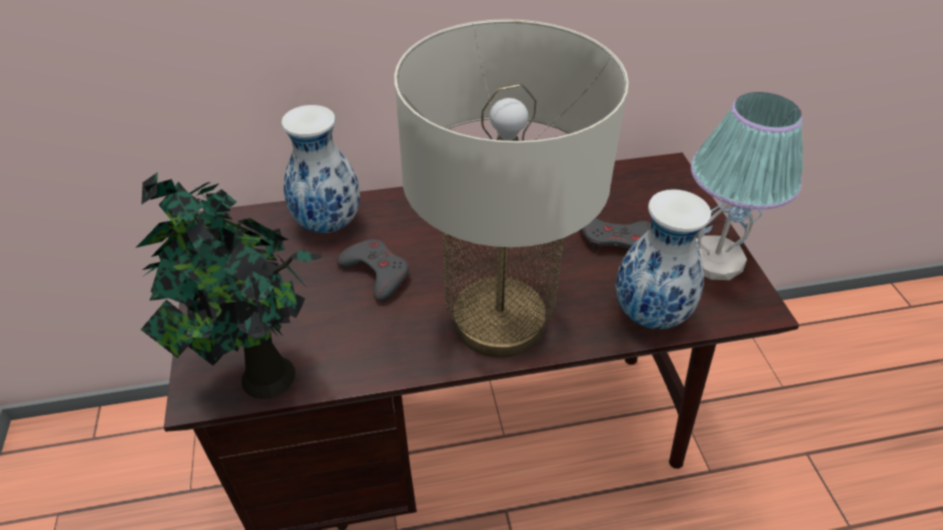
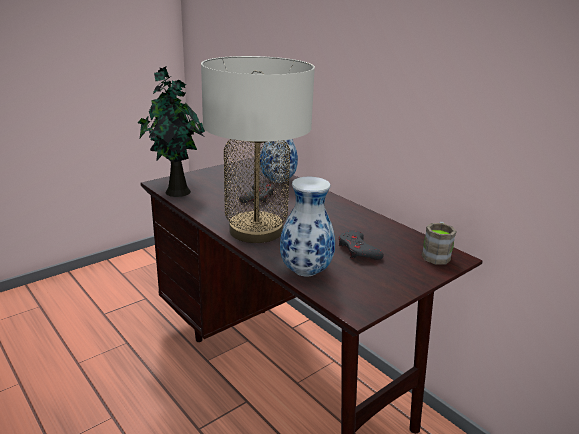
camera: 60 degrees right, 20 degrees down
(655, 179) = (436, 254): none -> brown mug
(715, 259) = (383, 287): table lamp -> none

